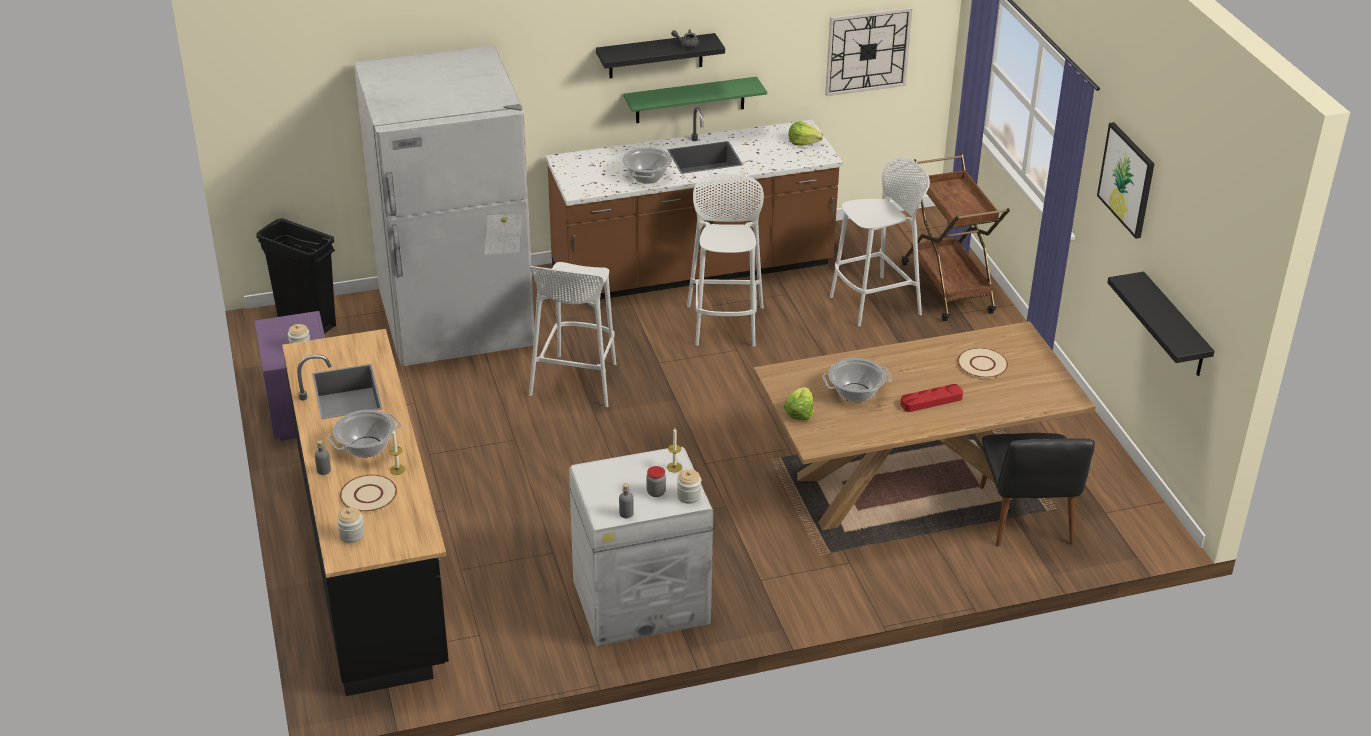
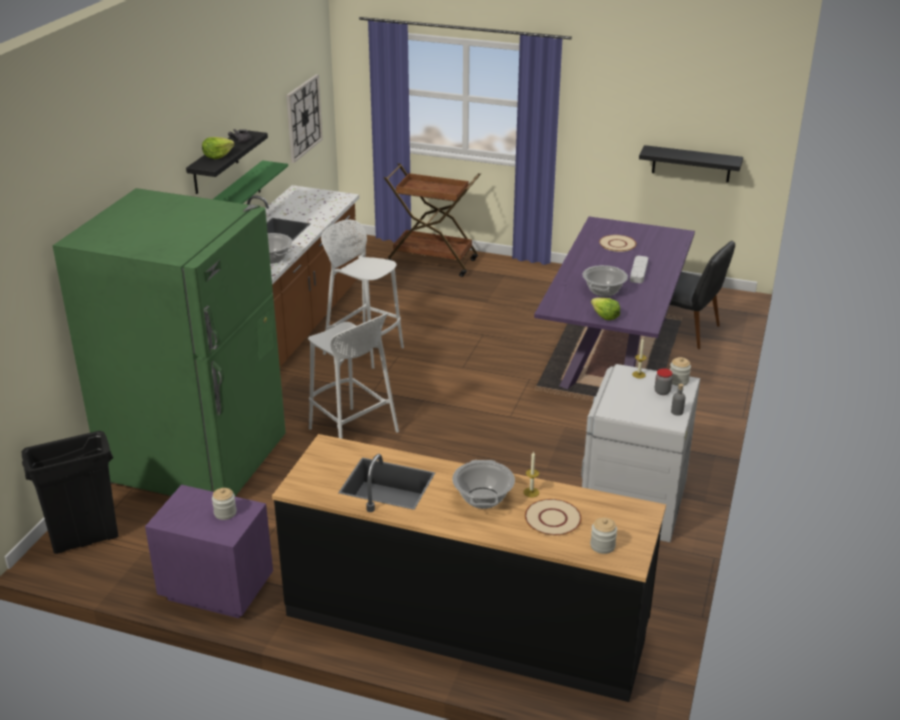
camera: 55 degrees left, 5 degrees down
(323, 470) = (493, 532): grey bottle -> none
(457, 319) = (196, 458): white fridge -> green fridge
(803, 142) = (315, 196): lettuce -> lettuce (217, 156)
(875, 303) = (413, 289): white stool -> none
(912, 485) = (613, 352): brown dining table -> purple dining table
(931, 401) = (638, 272): red tray -> grey tray
(1127, 179) = (607, 92): picture -> none

